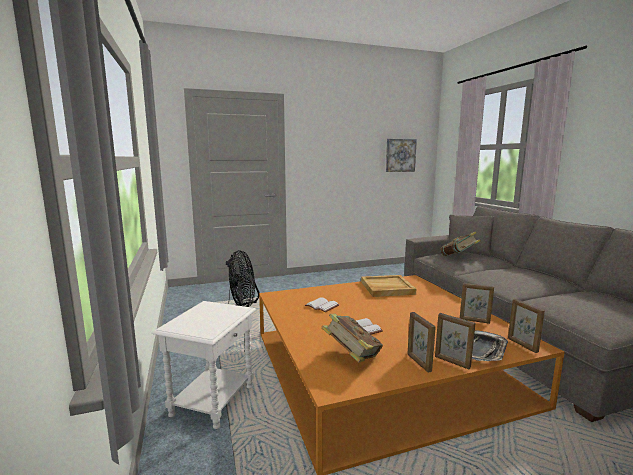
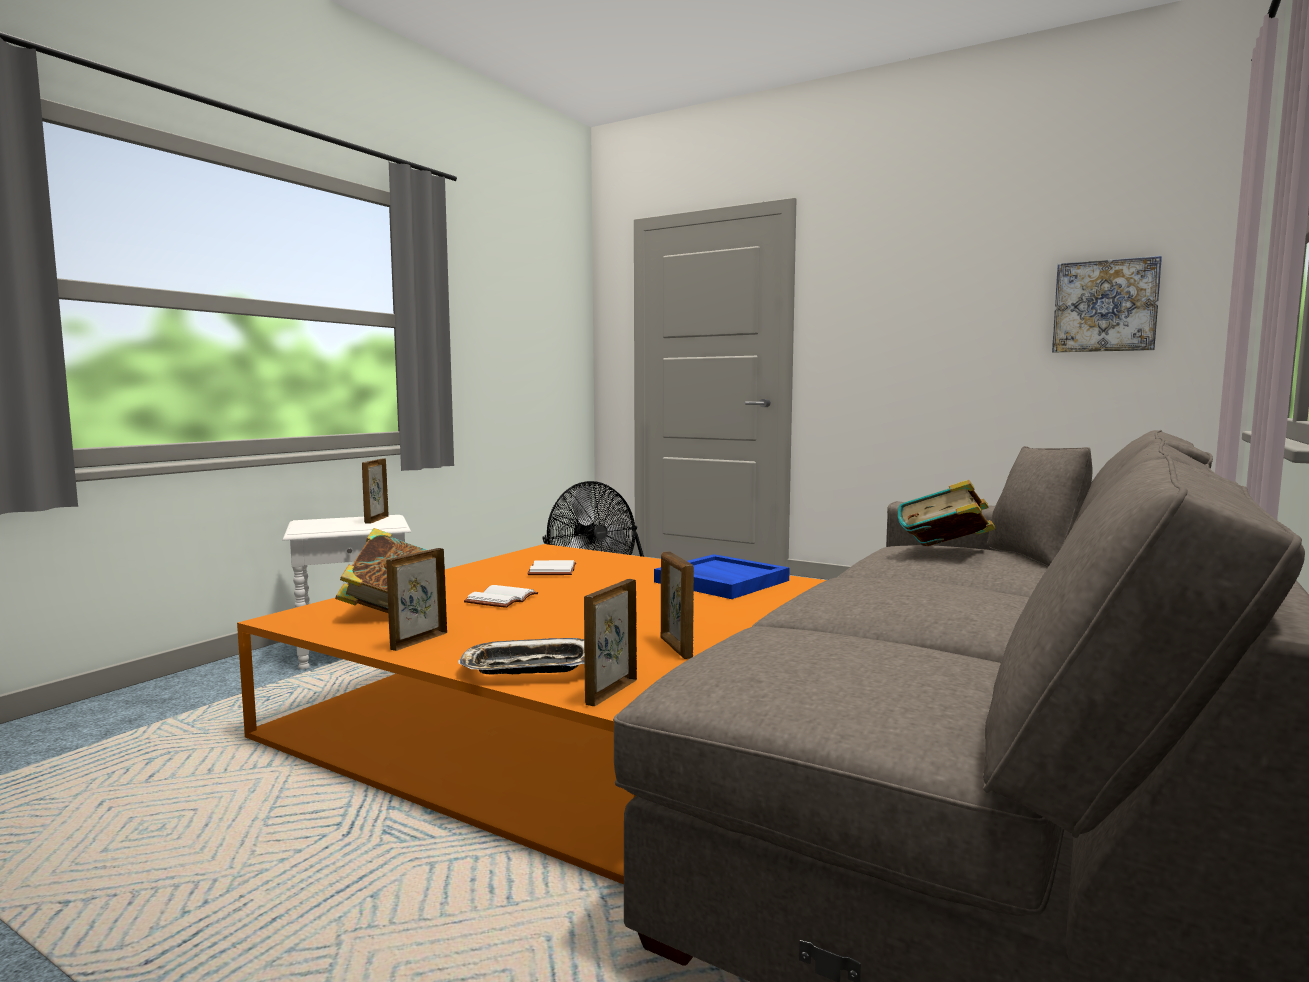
camera: 50 degrees right, 5 degrees down
(387, 288) = (720, 581): beige tray -> blue tray
(452, 362) = (448, 657): picture frame -> picture frame (376, 520)

